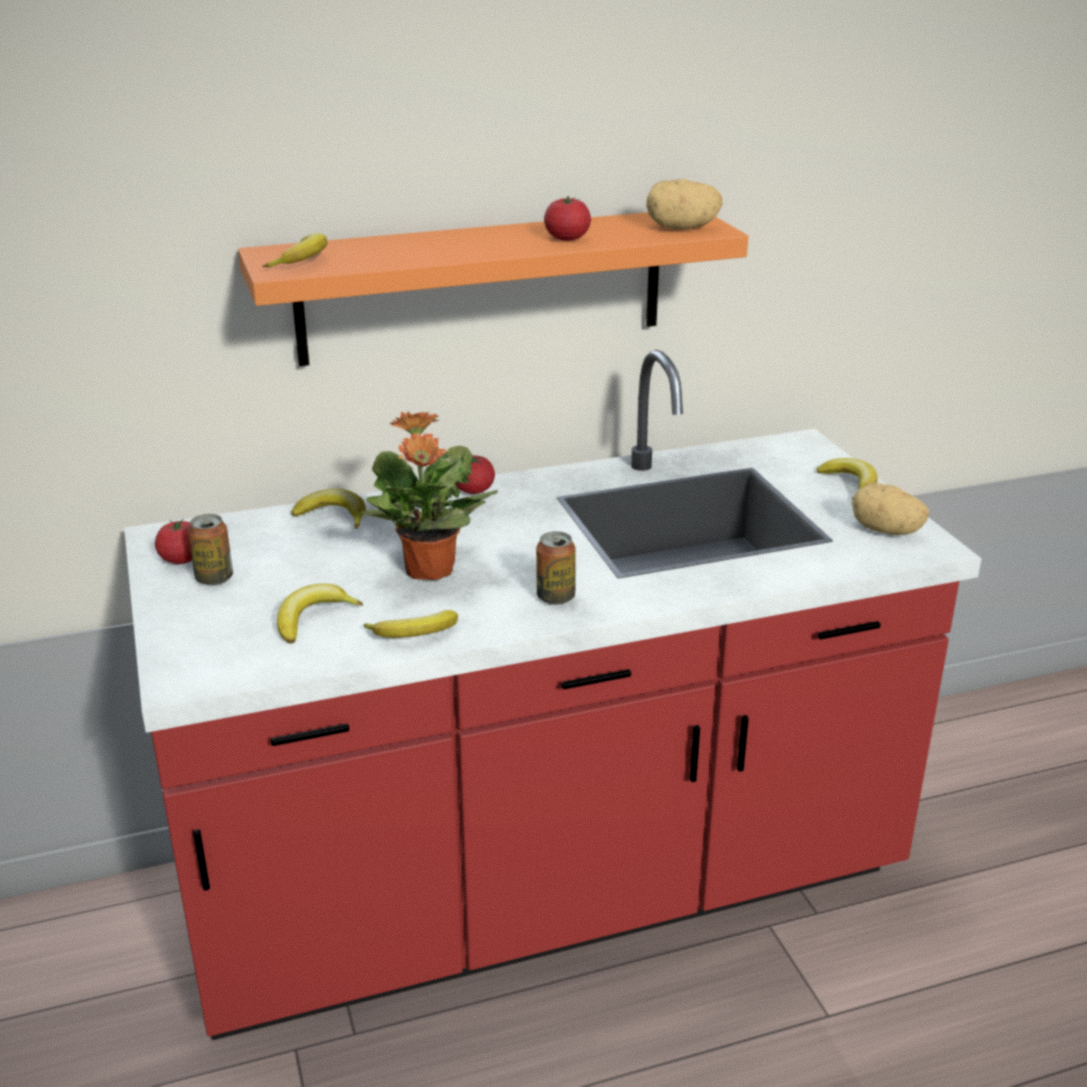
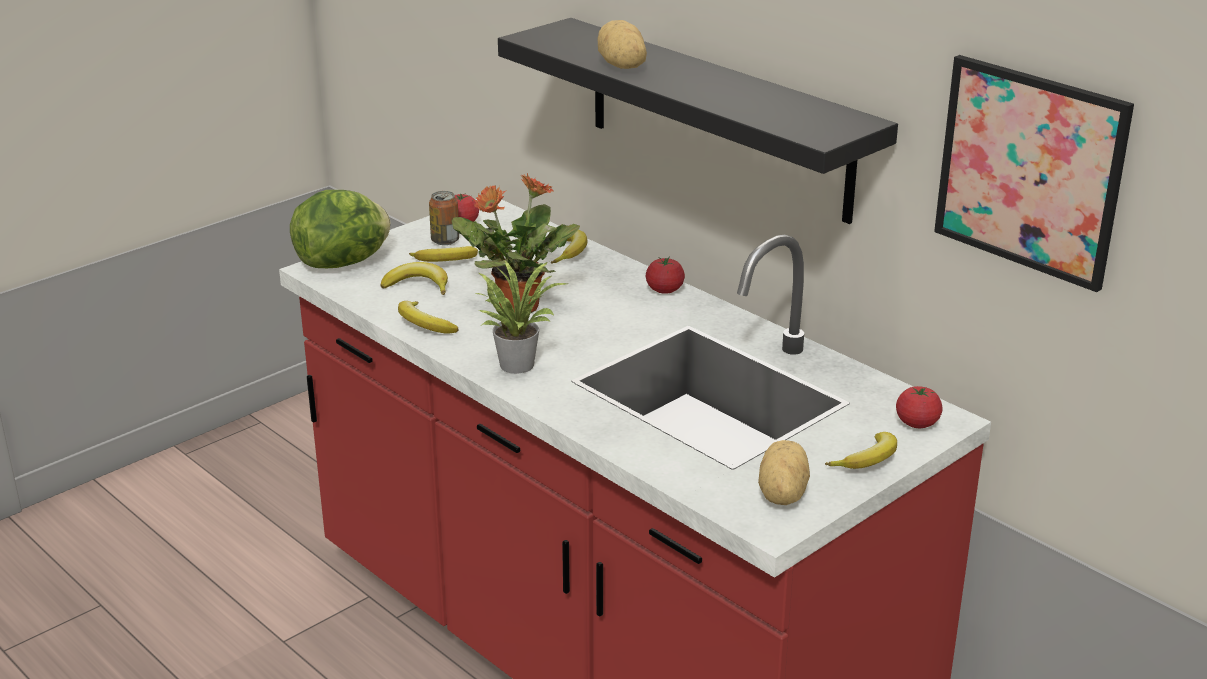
camera: 65 degrees right, 0 degrees up
(188, 657) = (344, 262): none -> lettuce
(302, 261) = (557, 38): banana -> banana (445, 262)
(482, 286) = (717, 119): orange shelf -> black shelf
(555, 597) = (517, 362): can -> potted plant
(567, 238) = (718, 95): tomato -> tomato (917, 423)
(681, 228) = (807, 126): potato -> potato (621, 66)
(827, 201) = (1030, 170): none -> picture

